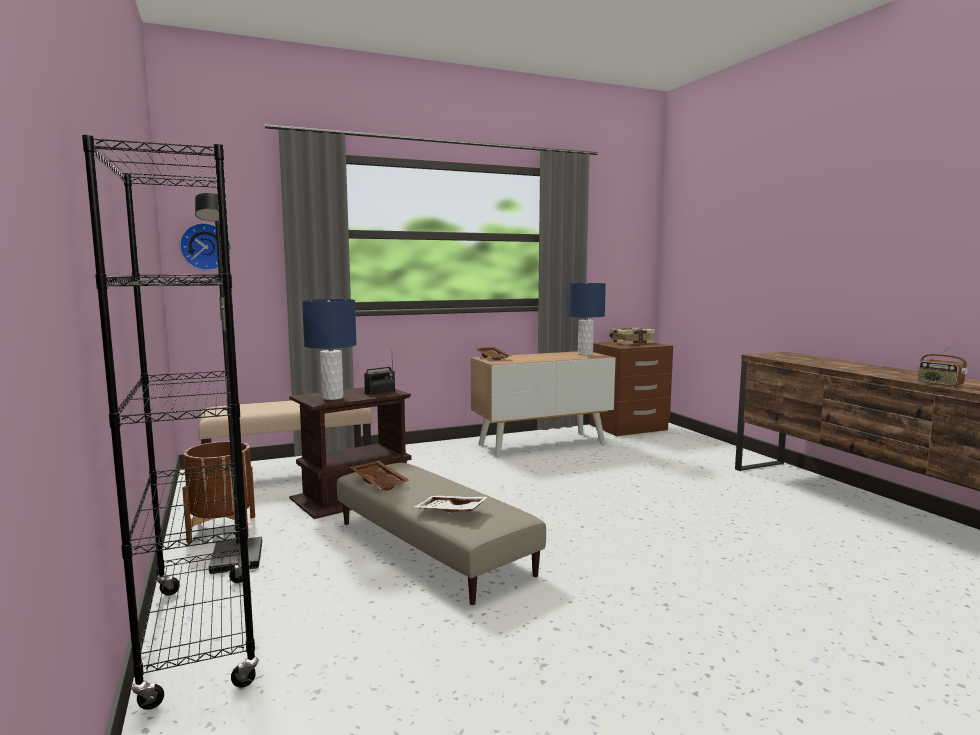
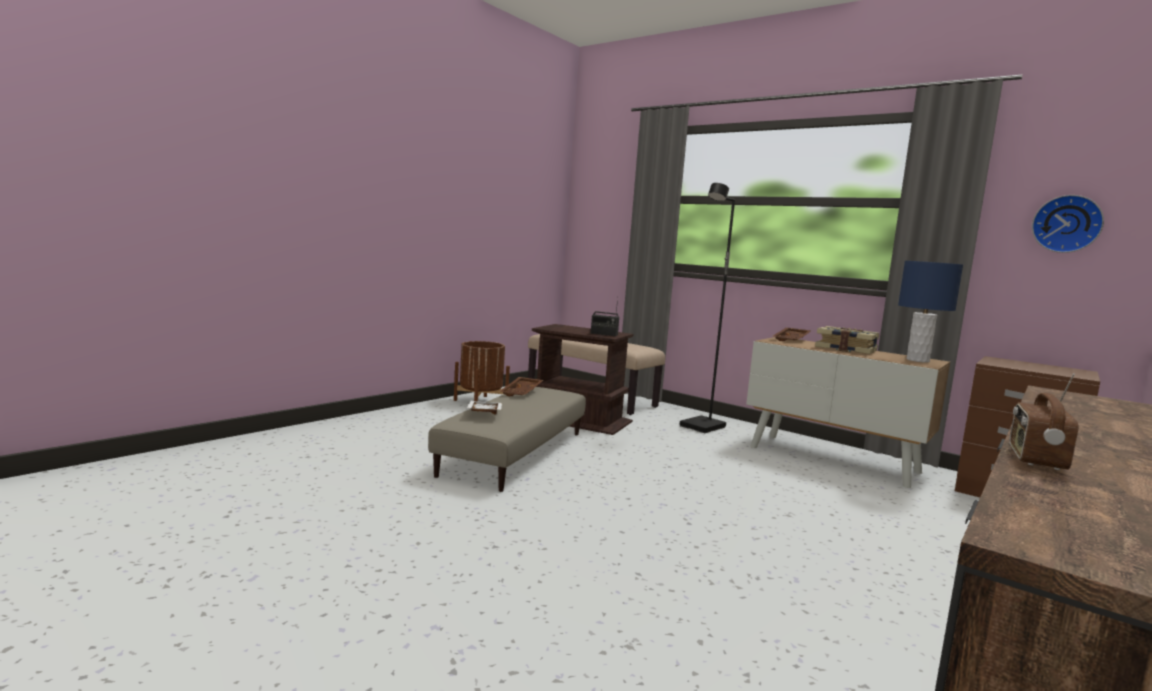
camera: 60 degrees right, 0 degrees up
(202, 634) = (352, 424): black bookcase -> none
(205, 247) = (591, 210): wall clock -> wall clock (1066, 224)
(238, 558) = (444, 413): black floor lamp -> black floor lamp (703, 427)
(333, 397) = (565, 329): blue table lamp -> none
(630, 343) = (1042, 367): book -> book (846, 349)

